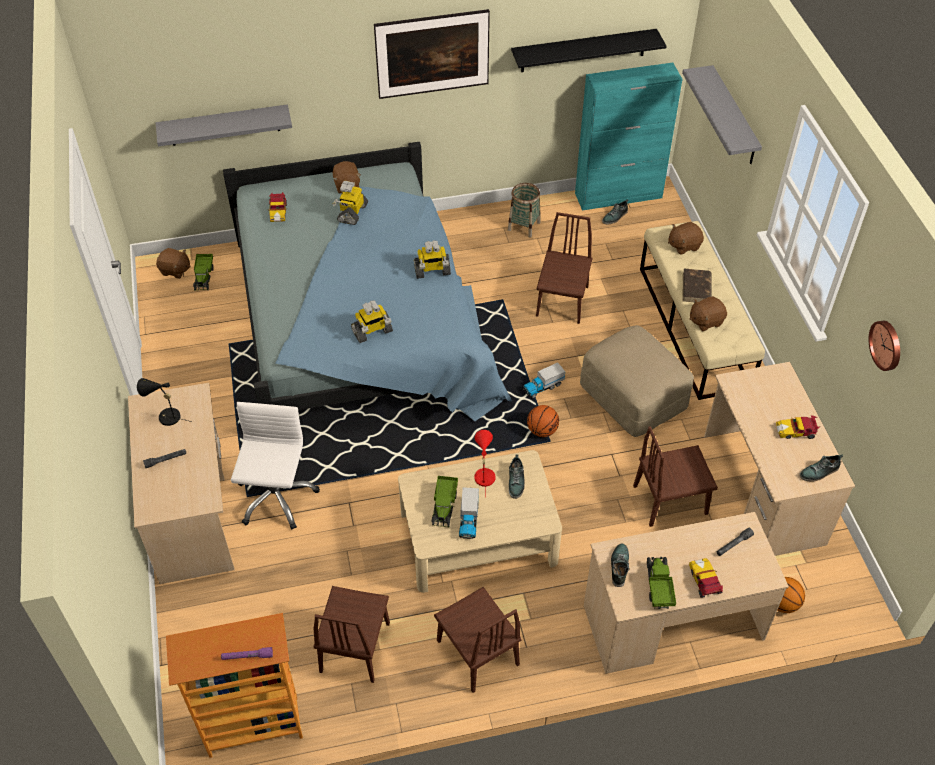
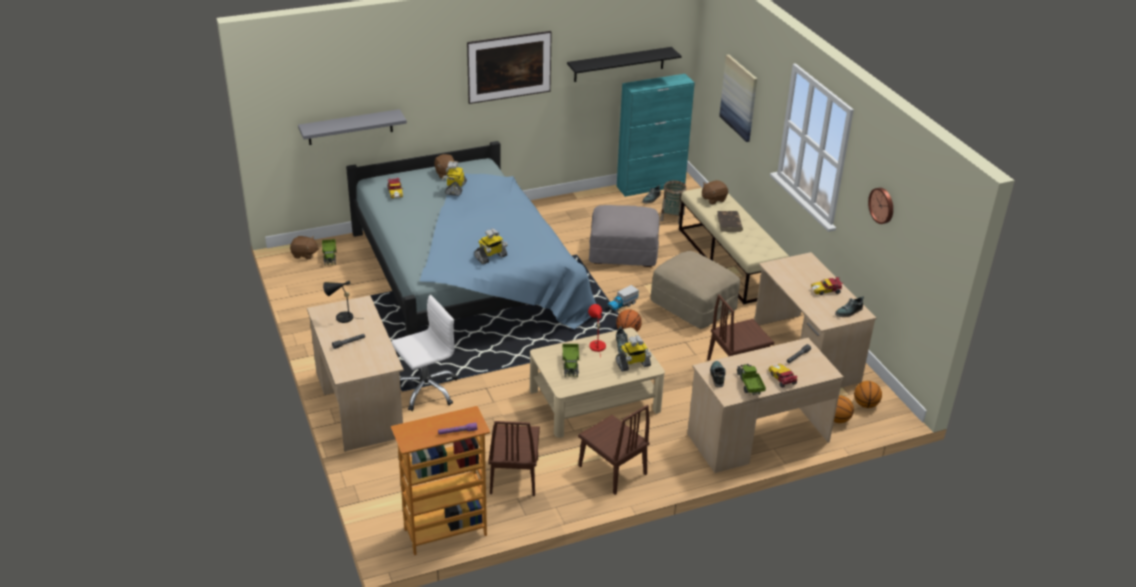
camera: 10 degrees left, 15 degrees down
(276, 497) = (426, 389): white office chair -> white office chair turned 60 degrees clockwise
(432, 271) = (527, 219): toy robot -> toy robot (633, 364)
(468, 520) = (592, 372): toy truck -> none
(524, 226) = (581, 209): basket -> basket (672, 217)
(562, 301) = (623, 252): brown chair -> grey ottoman
(705, 321) = (741, 242): brown plush toy -> none
(734, 117) = (739, 97): grey shelf -> picture
(825, 582) = (865, 404): none -> basketball

